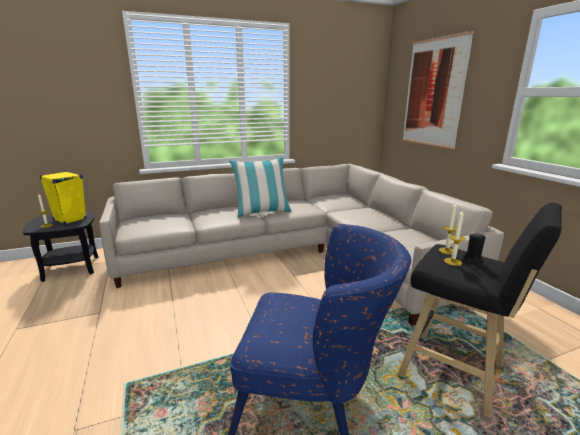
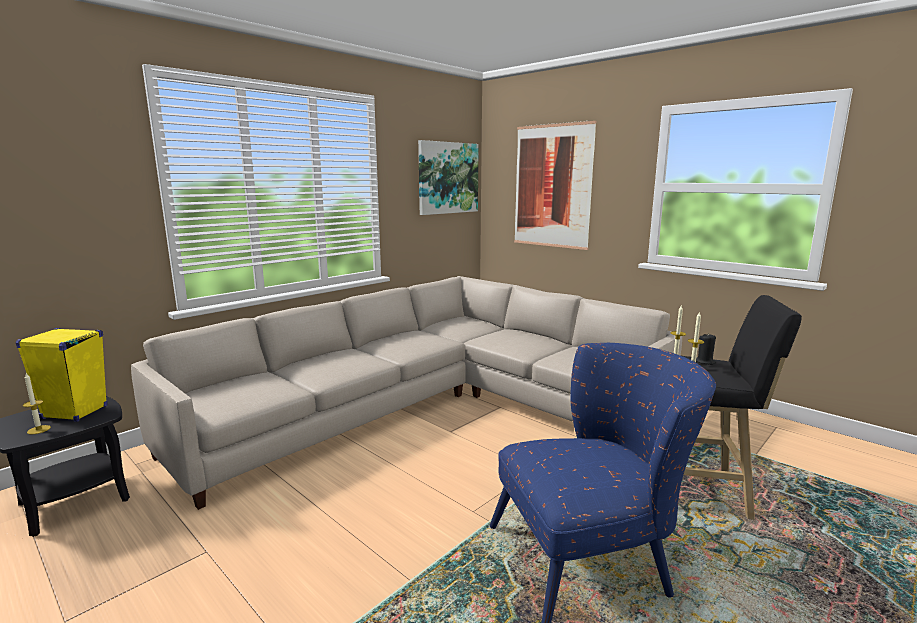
camera: 25 degrees left, 5 degrees down
(262, 212) = (384, 353): pillow -> none
(353, 87) = (448, 178): none -> picture

